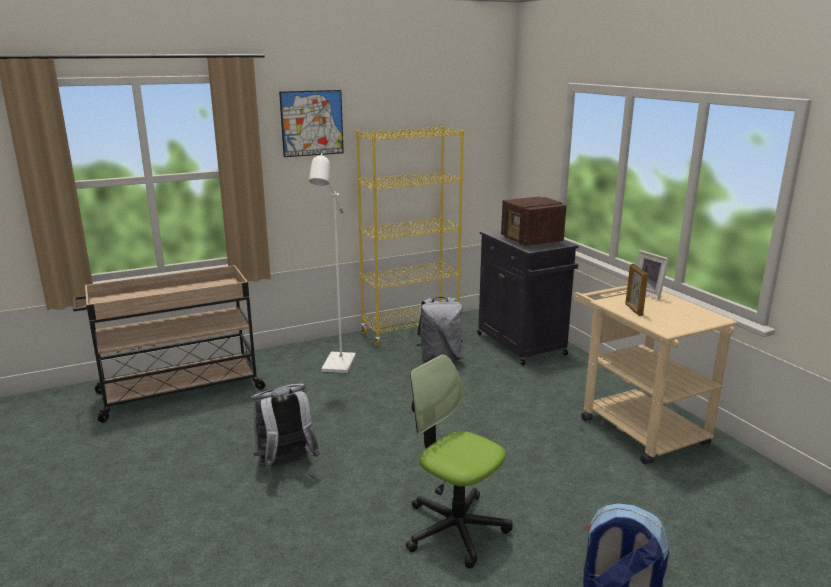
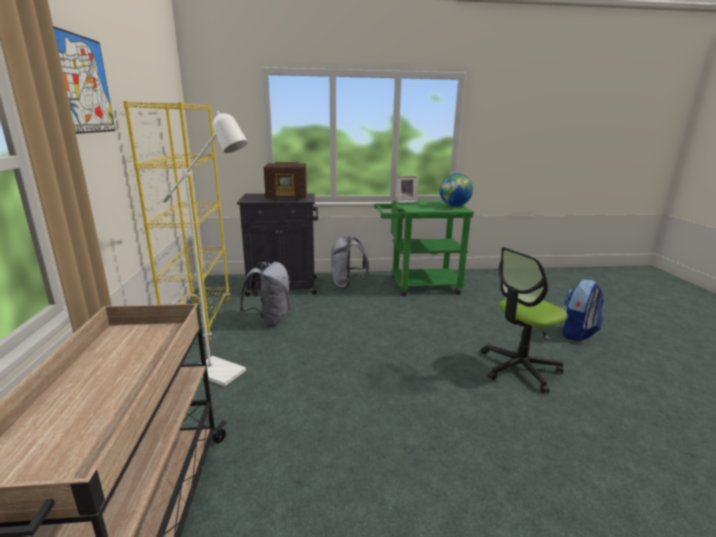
camera: 70 degrees left, 0 degrees up
(285, 465) = (408, 442): grey backpack -> grey backpack (347, 285)
(633, 310) = (429, 208): picture frame -> none
(635, 426) = (418, 285): beige cart -> green cart
(680, 323) = (454, 206): none -> globe

